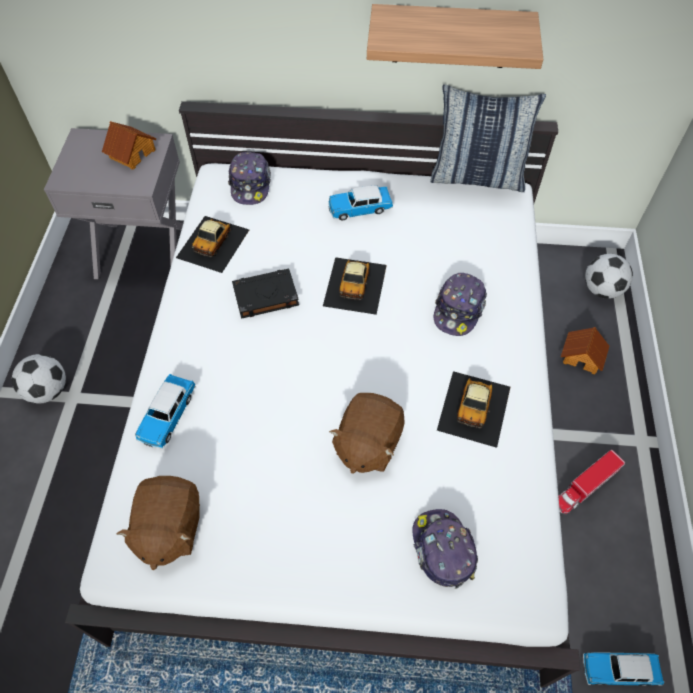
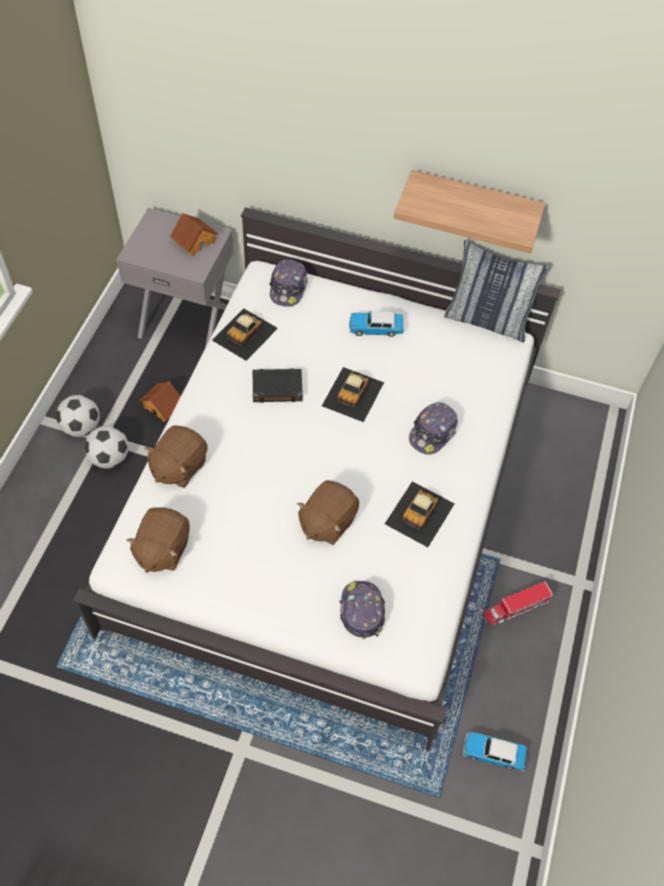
camera: 10 degrees right, 0 degrees up
(168, 415) = (178, 466): toy car -> brown plush toy
(582, 356) = (552, 499): toy house -> toy house (163, 406)
(601, 289) = (591, 443): football -> football (110, 458)

